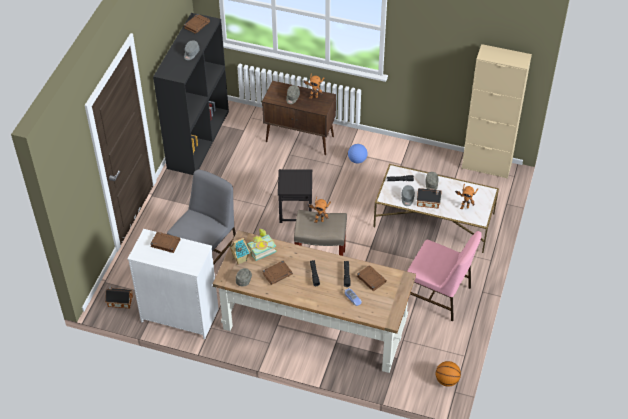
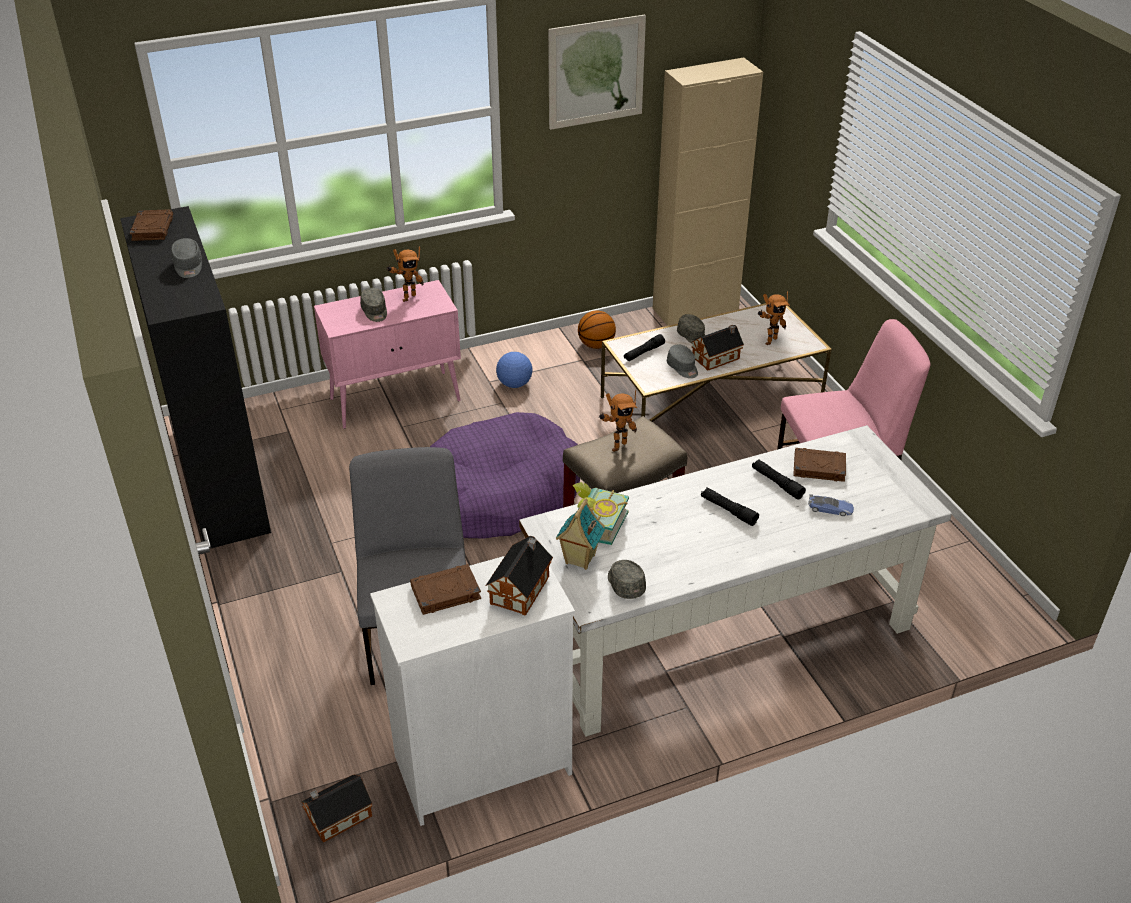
camera: 40 degrees left, 10 degrees down
(189, 257) = (521, 588): none -> toy house
(277, 274) = (670, 544): brown book -> none
(296, 210) = (500, 493): black stool -> purple dog bed
(300, 139) = (396, 399): brown cabinet -> pink cabinet
(313, 325) = (721, 634): brown desk -> white desk
(441, 31) = (596, 72): none -> picture
(447, 380) = (992, 587): basketball -> basketball (596, 345)

